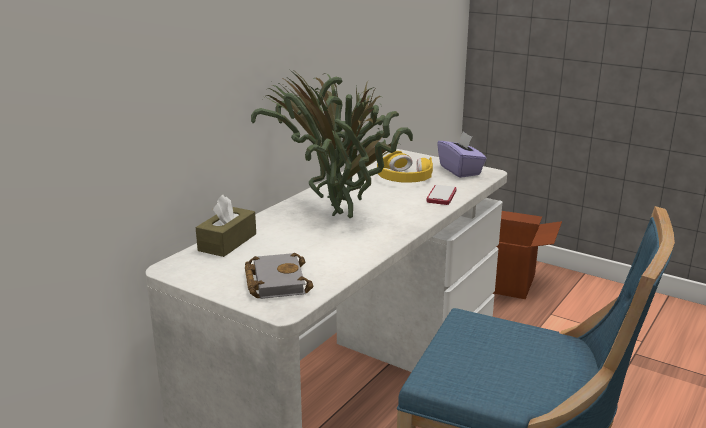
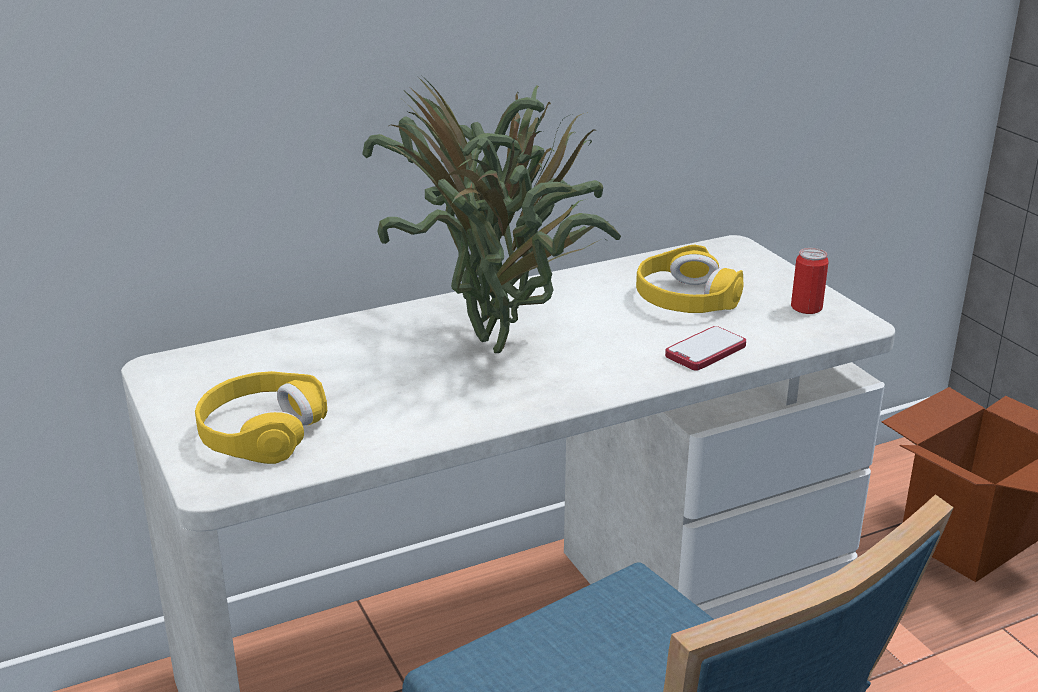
camera: 30 degrees right, 5 degrees up
(227, 242) = (278, 346): brown tissue box -> none
(275, 281) = (261, 432): grey book -> yellow headphones
(460, 170) = (806, 307): purple tissue box -> can

